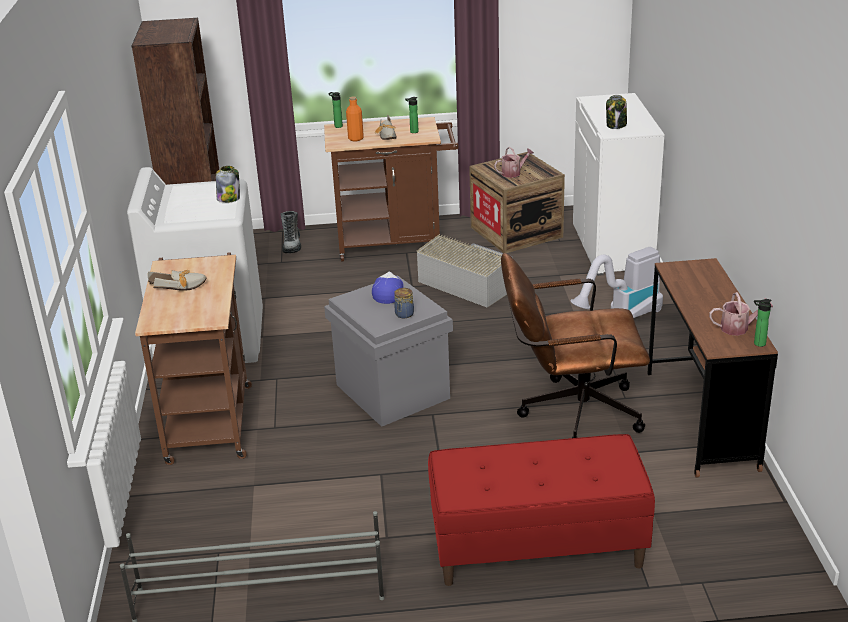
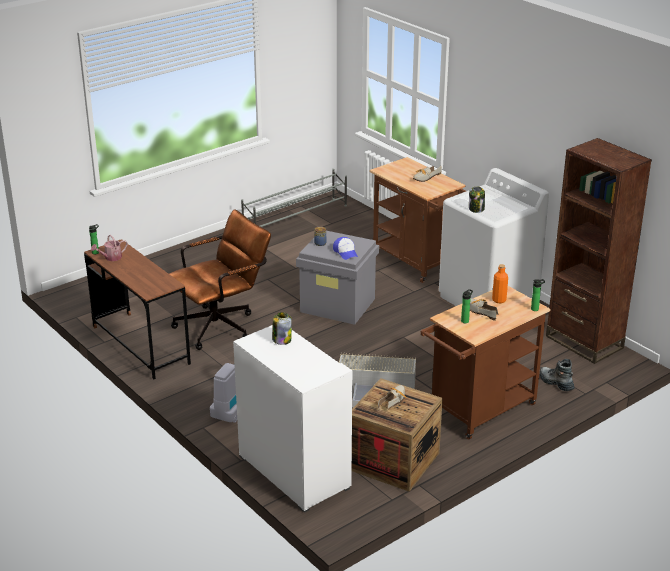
camera: 145 degrees right, 0 degrees up
(513, 173) = (393, 400): watering can -> shoe
(537, 548) = (191, 264): red bench -> none

